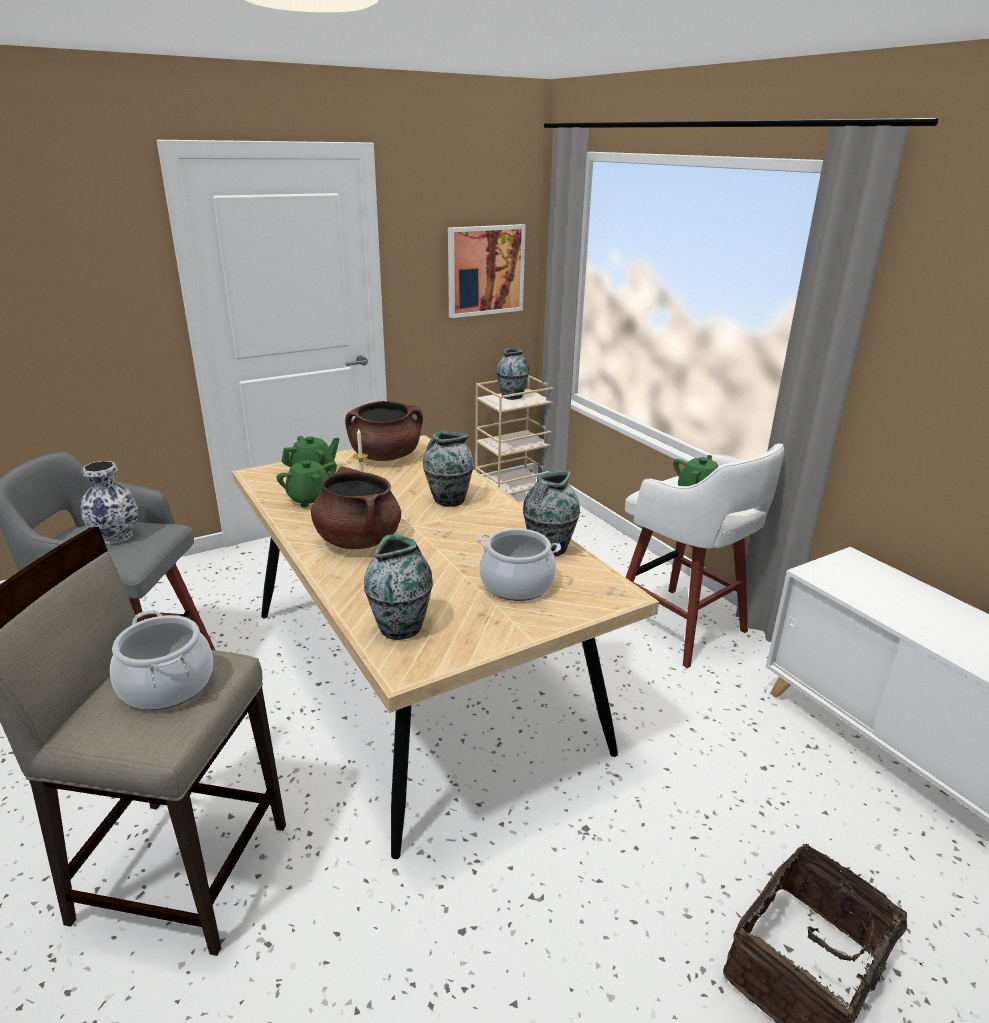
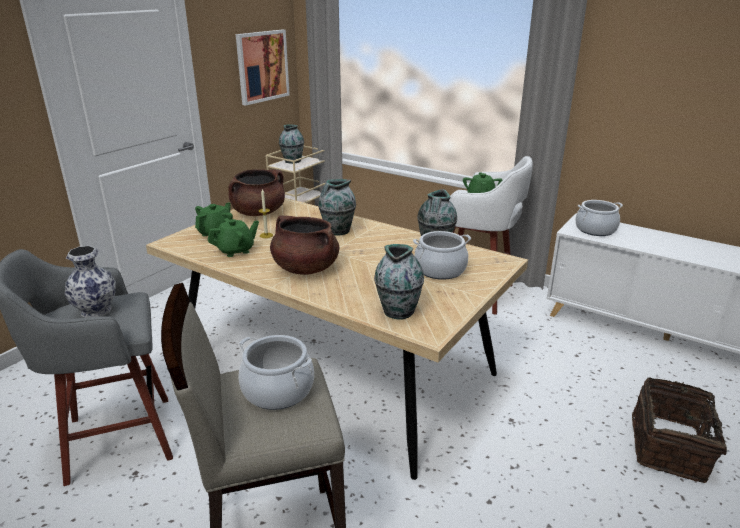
camera: 25 degrees left, 0 degrees up
(310, 499) = (236, 250): green teapot -> green teapot turned 120 degrees clockwise
(857, 580) = (595, 229): none -> cooking pot

